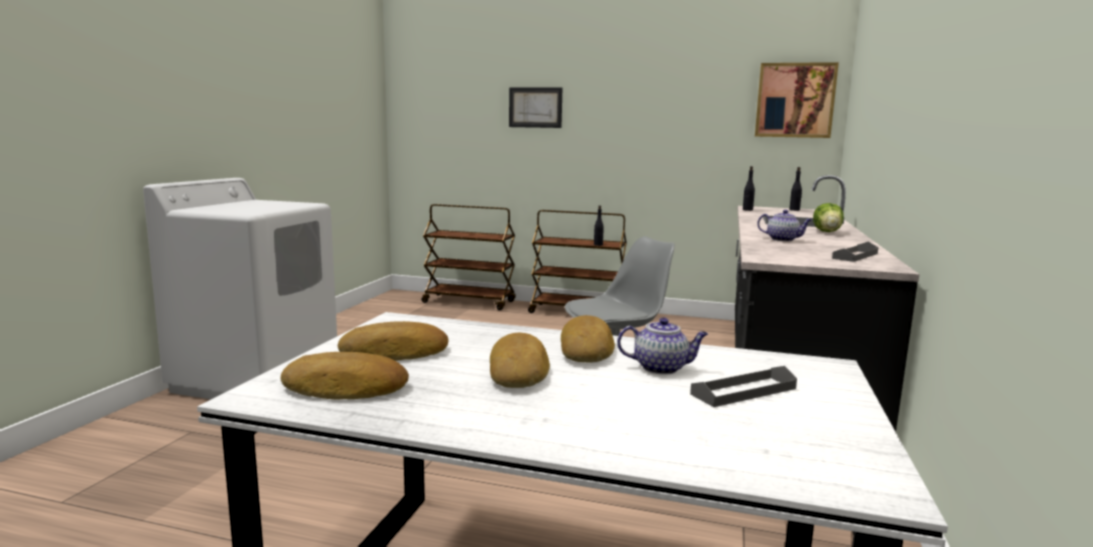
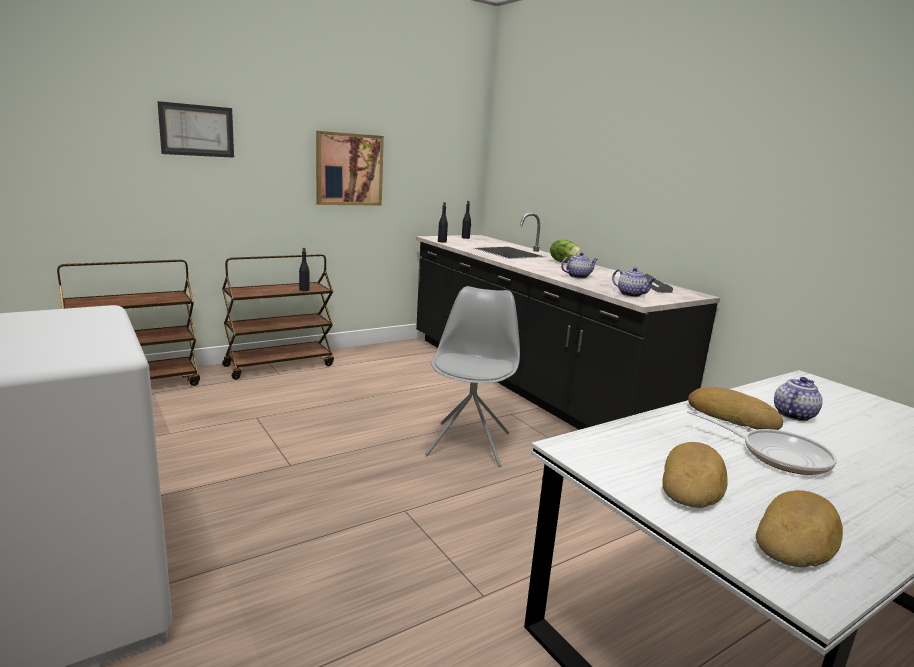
camera: 50 degrees left, 5 degrees up
(520, 370) = (777, 455): bread -> frying pan
(743, 391) = (853, 415): grey tray -> none
(778, 255) = (631, 294): none -> teapot
(795, 100) = (452, 140): picture -> picture (349, 169)

